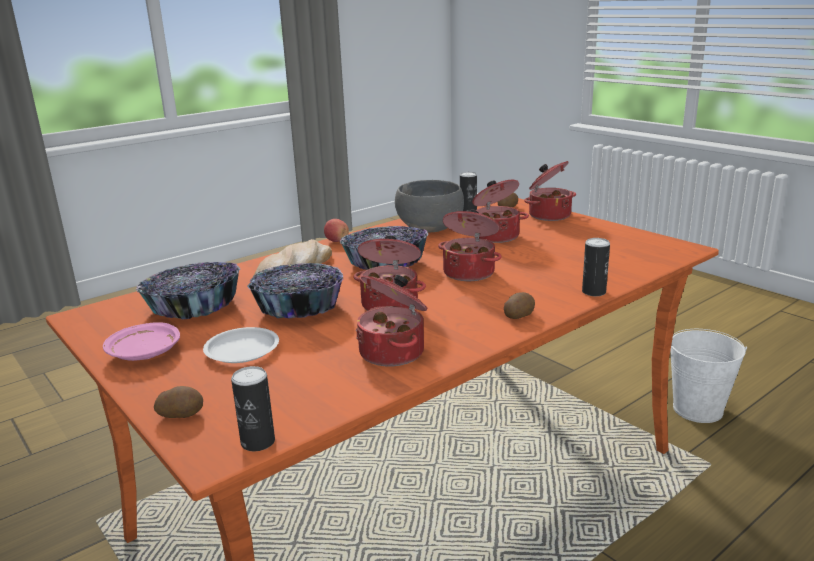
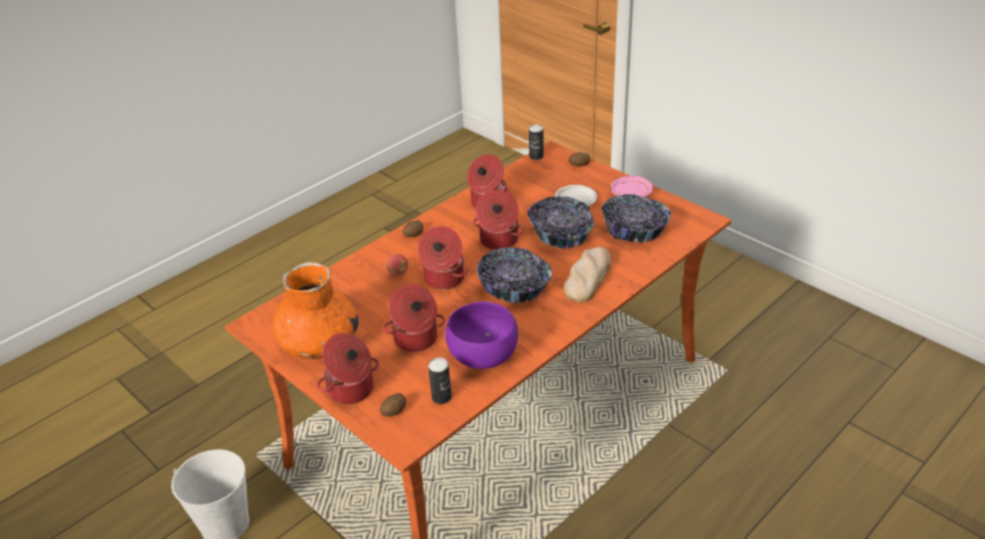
camera: 175 degrees right, 15 degrees up
(337, 241) = (571, 323): apple -> apple (398, 272)
(429, 227) = (483, 355): grey bowl -> purple bowl
(594, 292) = (357, 260): can -> none
(597, 235) = (319, 343): none -> orange vase

